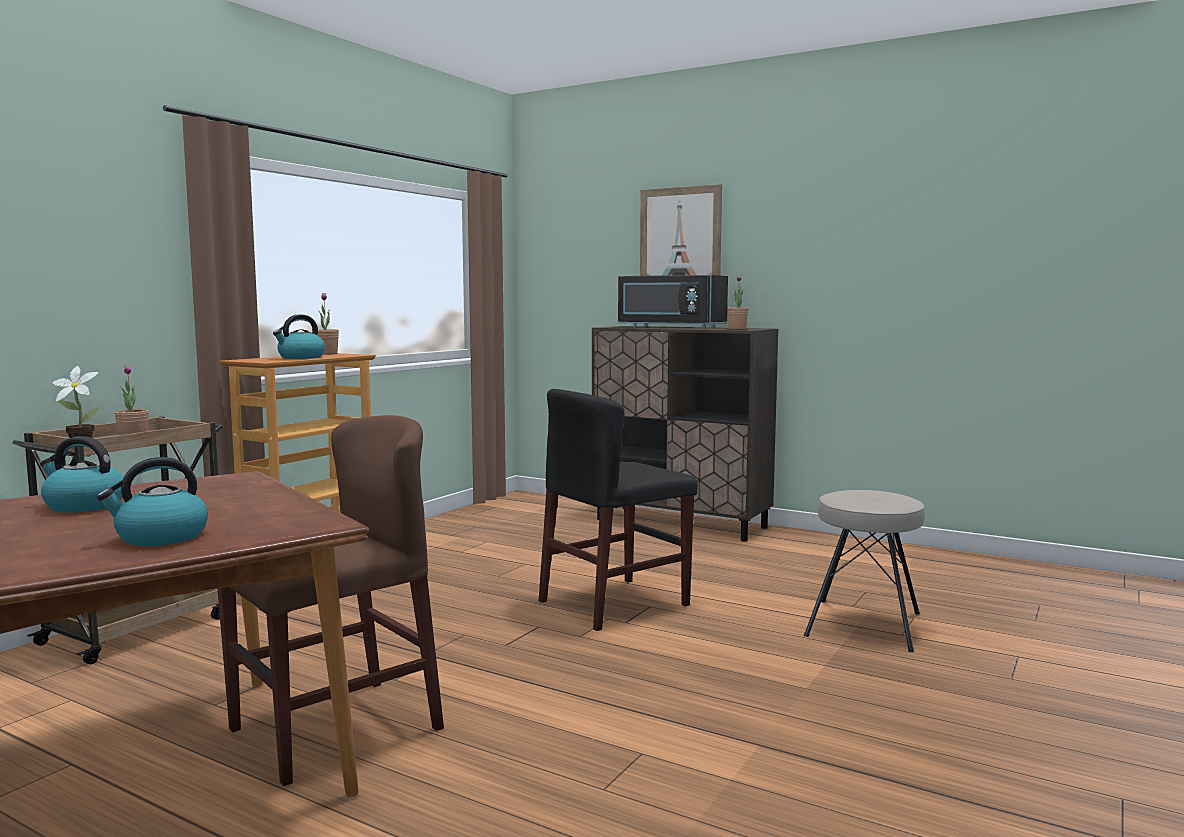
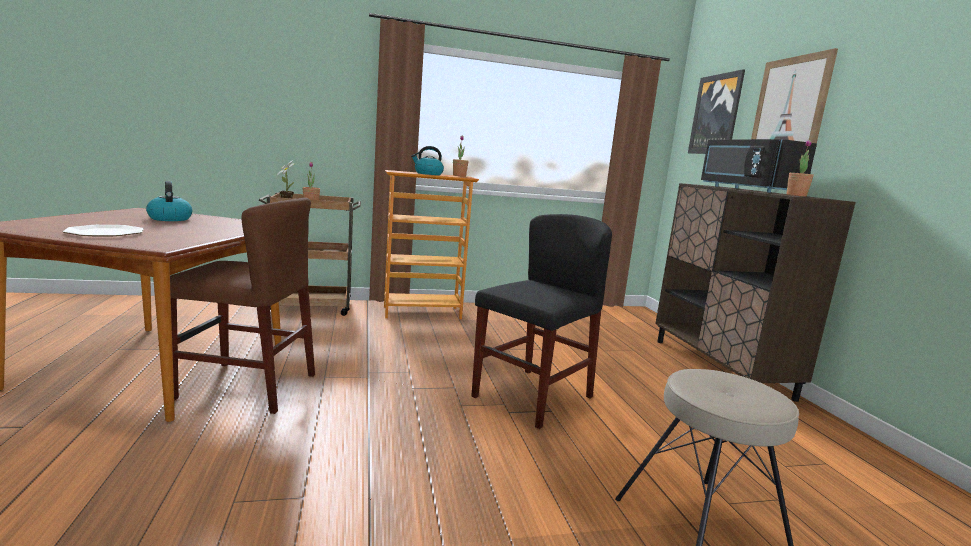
camera: 45 degrees right, 5 degrees up
(160, 537) = (105, 233): kettle -> plate
(580, 243) = (716, 114): none -> picture
(614, 603) = (532, 397): black chair -> black chair turned 120 degrees clockwise

